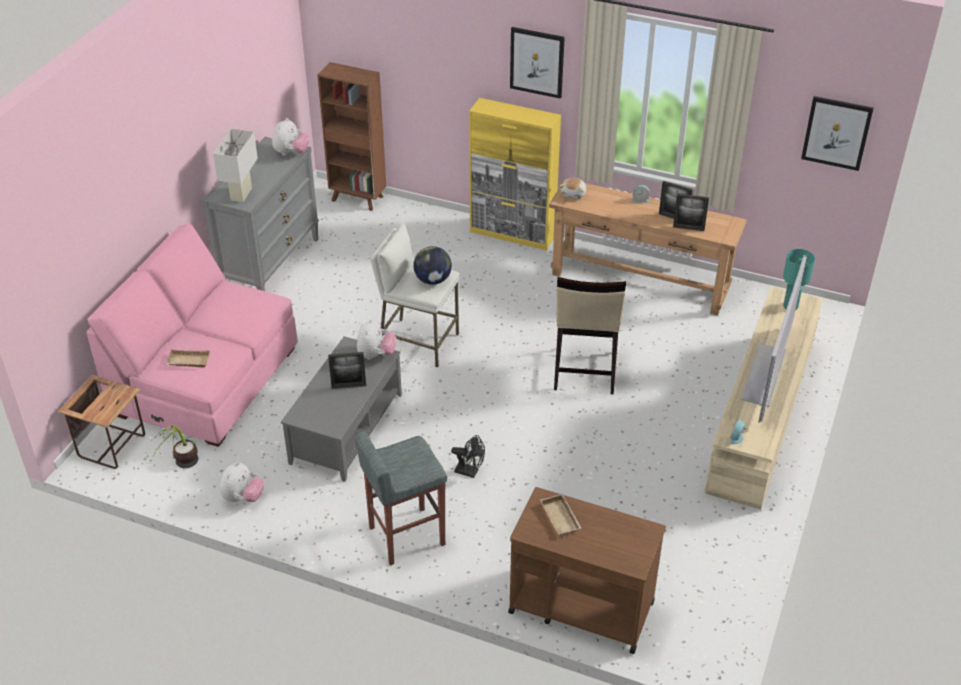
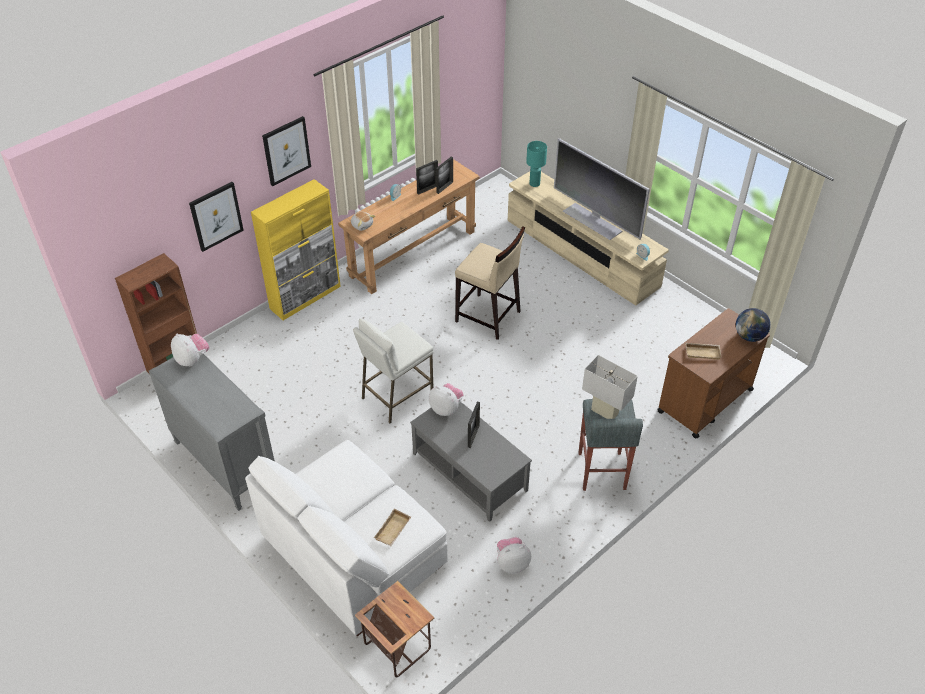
camera: 65 degrees left, 5 degrees up
(181, 470) = (456, 599): potted plant -> none
(207, 381) = (354, 552): pink sofa -> white sofa
(241, 194) = (231, 411): white table lamp -> white table lamp (604, 412)
(243, 498) = (512, 563): plush toy -> plush toy turned 60 degrees counterclockwise
(433, 280) = (404, 338): globe -> globe (749, 336)
(470, 472) = (555, 414): black fan -> none
(836, 133) = (479, 64): picture -> picture (216, 216)

